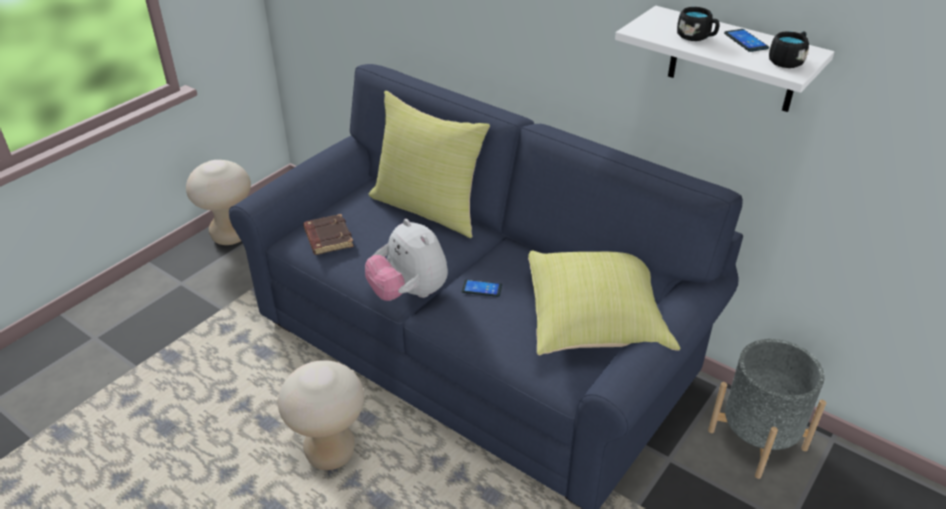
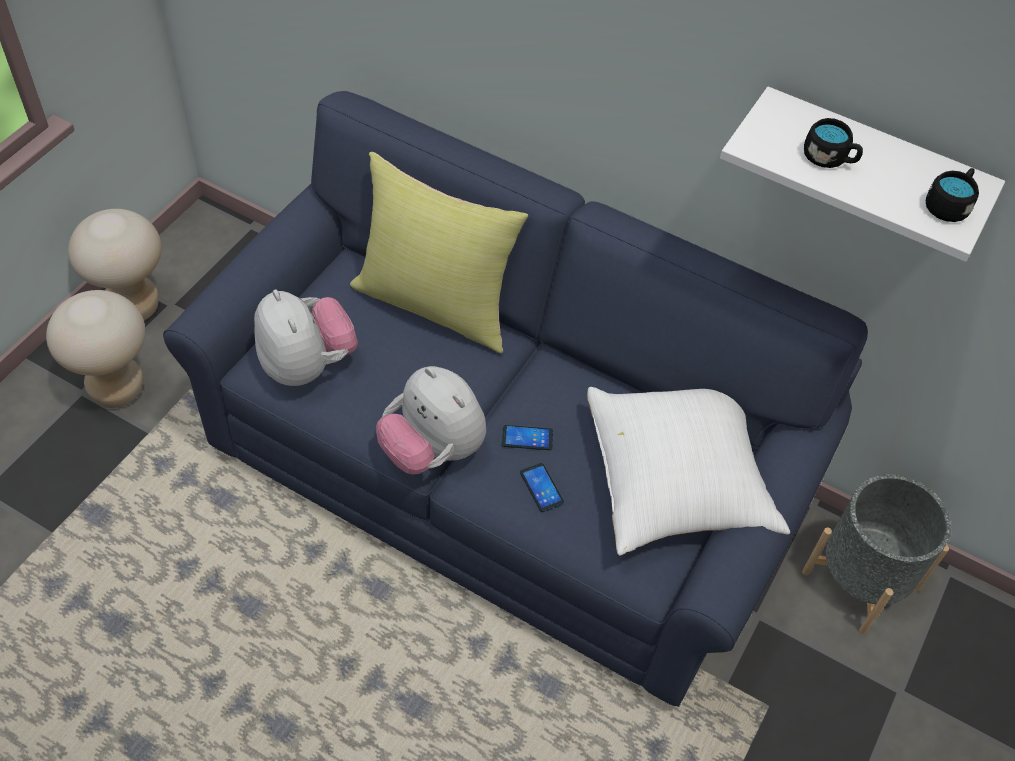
camera: 10 degrees left, 15 degrees up
(327, 238) = (307, 365): brown book -> plush toy
(330, 453) = (339, 643): beige stool -> beige stool (117, 389)
(596, 322) = (678, 482): yellow pillow -> white pillow
(746, 41) = (893, 164): phone -> phone (541, 488)

